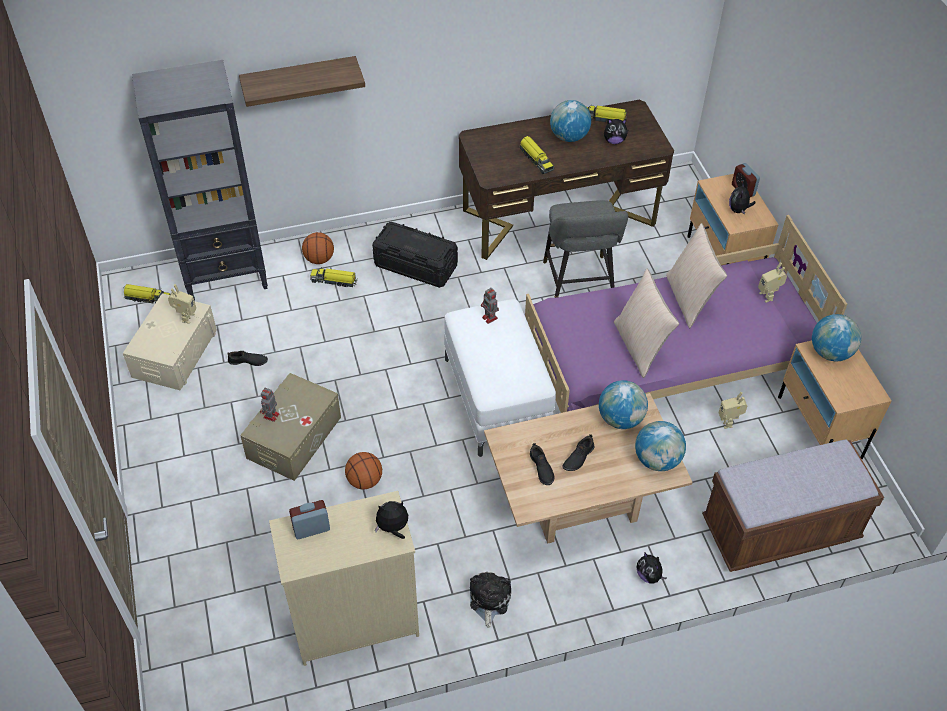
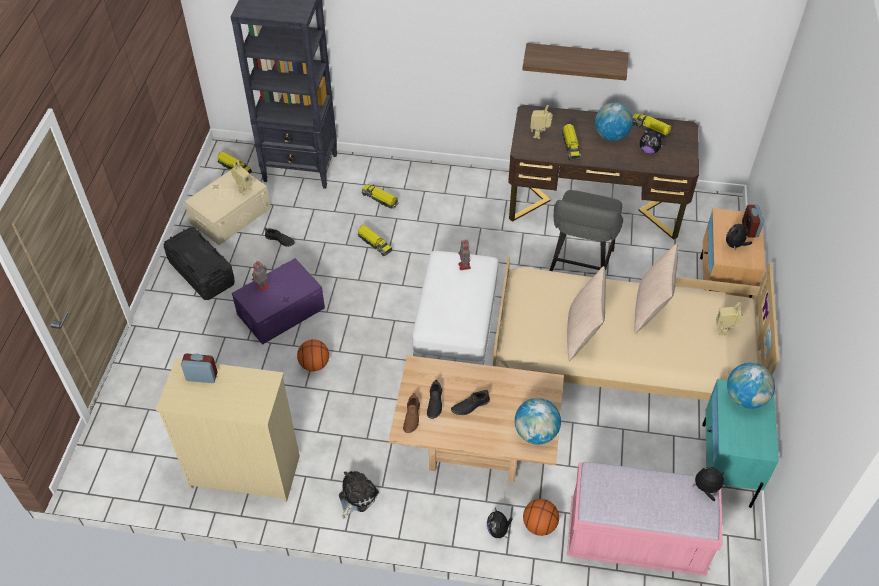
camera: 25 degrees right, 0 degrees up
(294, 437) = (281, 311): beige storage box -> purple storage box
(299, 79) = (384, 22): shelf -> shelf (575, 59)
(319, 259) = (378, 178): basketball -> basketball (539, 525)
(355, 330) = (374, 243): none -> toy truck
(393, 528) = (261, 400): plush toy -> plush toy (706, 489)
(415, 265) = (451, 207): black storage box -> black storage box (202, 273)
(526, 491) = (411, 417): none -> brown shoe
(620, 419) = (525, 387): globe -> none
(668, 360) = (620, 358): purple bed -> beige bed
(729, 422) = (644, 429): toy robot -> toy robot (540, 134)
(779, 530) = (635, 539): brown bench -> pink bench
(819, 427) = (726, 465): beige nightstand -> turquoise nightstand

